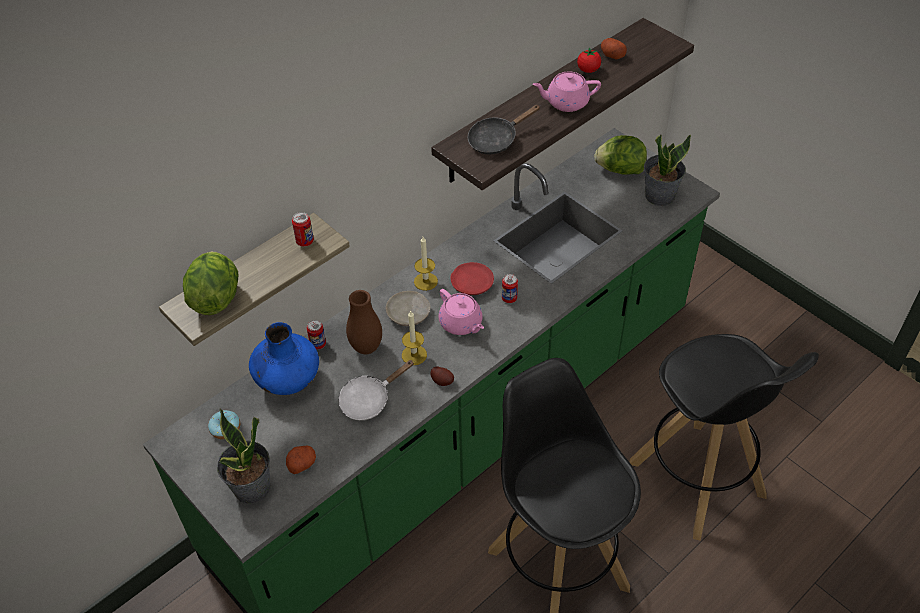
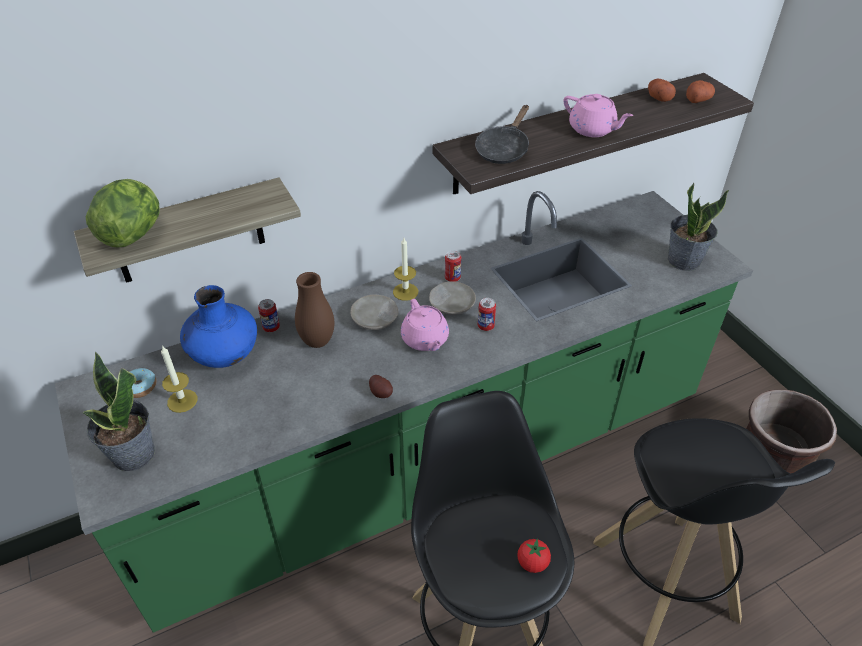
camera: 15 degrees right, 5 degrees down
(302, 463) = (196, 442): potato -> potato (698, 100)
(305, 241) = (254, 201): can -> can (452, 278)
(369, 400) = (296, 394): white frying pan -> none
(414, 355) = (363, 360): candle -> candle (182, 401)
(472, 284) = (452, 304): red plate -> beige plate
(496, 140) = (503, 149): black frying pan -> black frying pan turned 45 degrees counterclockwise
(566, 102) = (593, 129): pink teapot -> pink teapot turned 150 degrees counterclockwise
(588, 70) = (628, 106): tomato -> tomato (532, 563)
(620, 170) = (647, 229): lettuce -> none
(764, 343) = (775, 452): none -> brown planter

